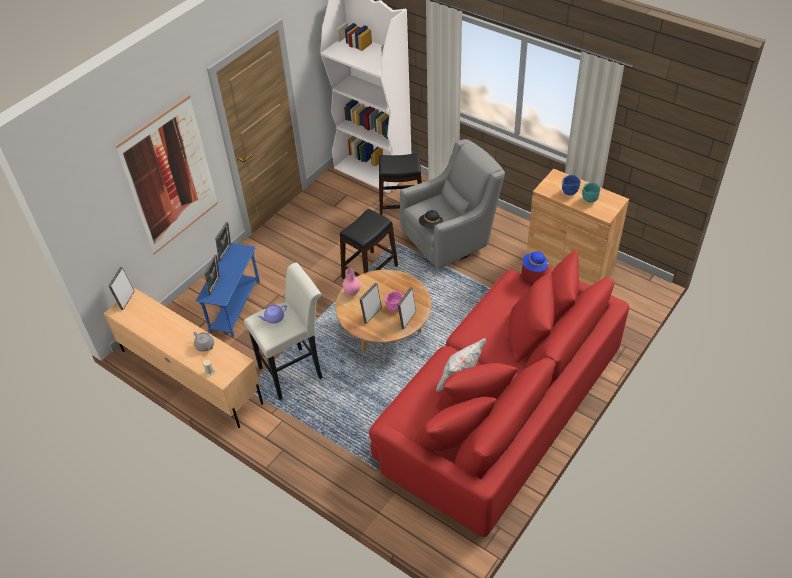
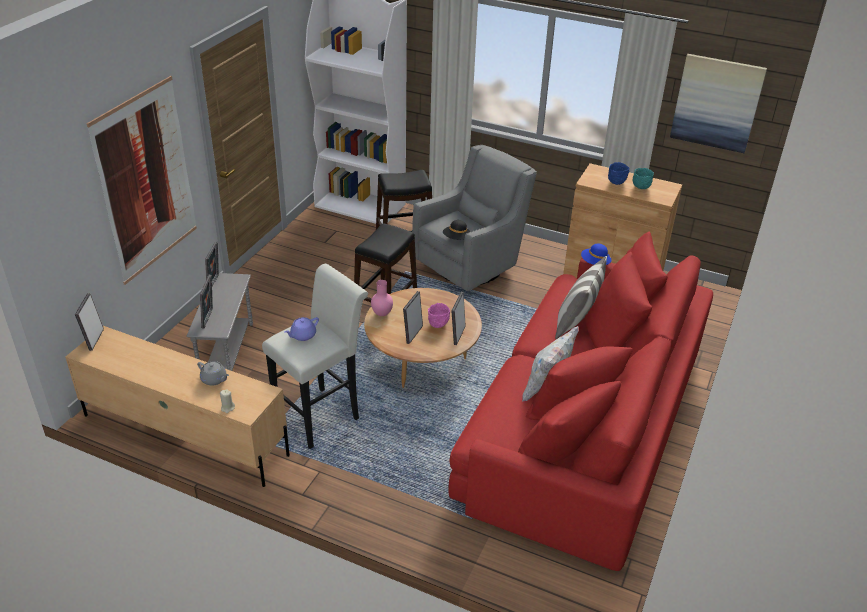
camera: 15 degrees left, 10 degrees down
(235, 306) = (226, 353): blue side table -> grey side table
(505, 321) = (576, 322): none -> pillow
(661, 134) = (716, 103): none -> picture

